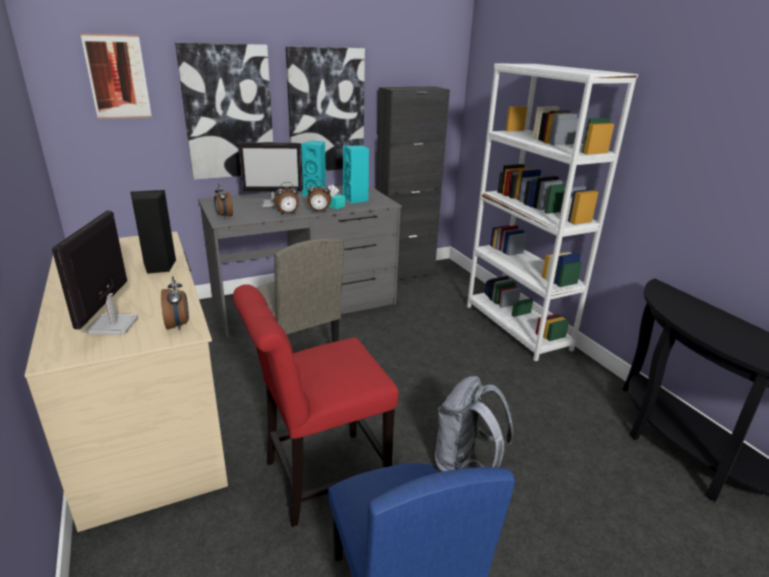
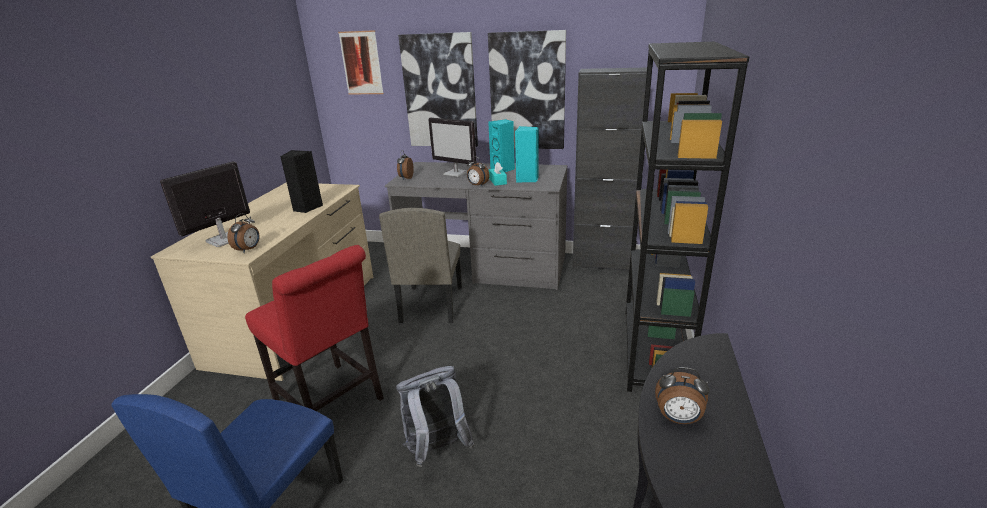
camera: 40 degrees right, 0 degrees up
(288, 214) = (451, 183): alarm clock -> alarm clock (678, 419)
(319, 478) = (332, 403): red chair -> red chair turned 150 degrees counterclockwise
(517, 327) = (653, 350): white bookcase -> black bookcase

